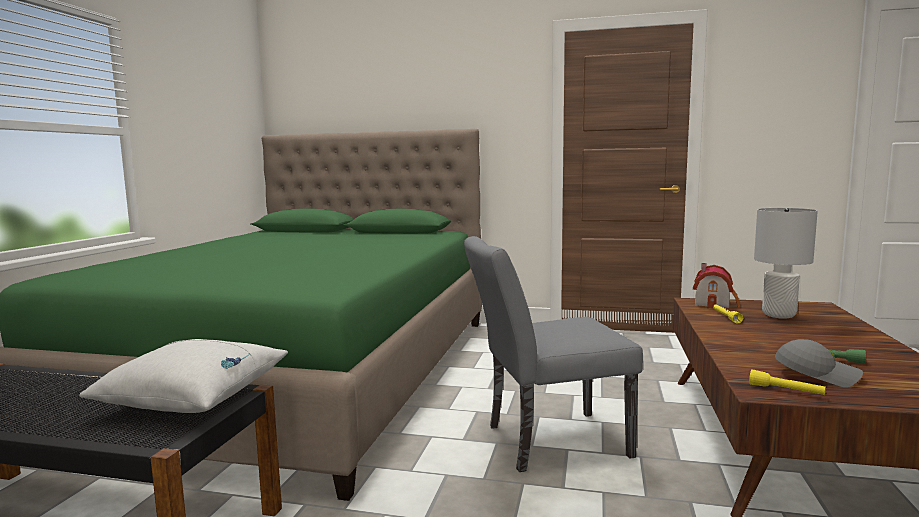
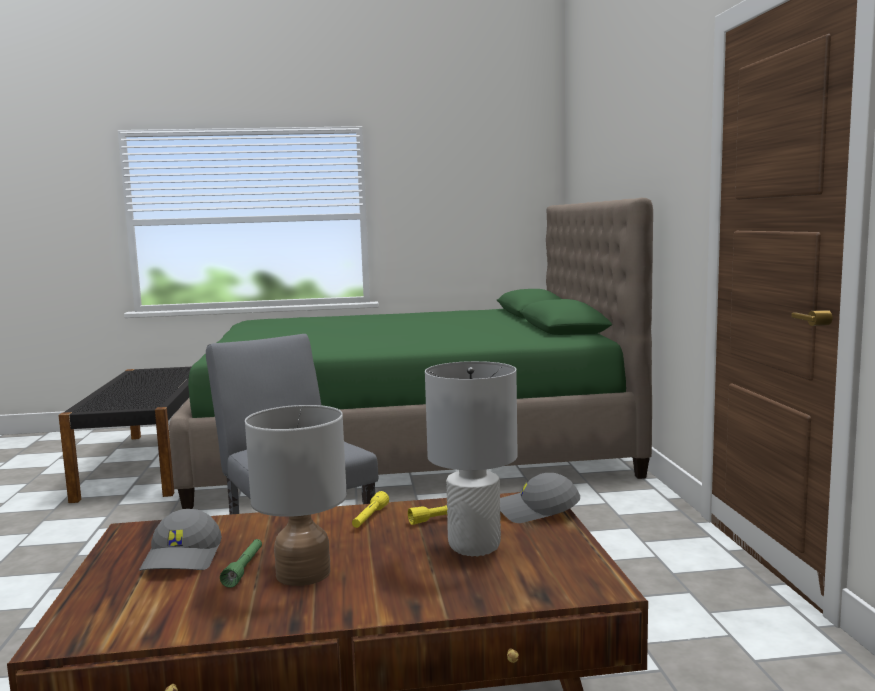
camera: 70 degrees right, 0 degrees up
(194, 398) = (141, 401): grey pillow -> none
(715, 303) = (537, 512): toy house -> grey cap
(786, 391) = (132, 541): yellow flashlight -> yellow flashlight (369, 518)
(830, 347) = (302, 573): none -> grey table lamp

